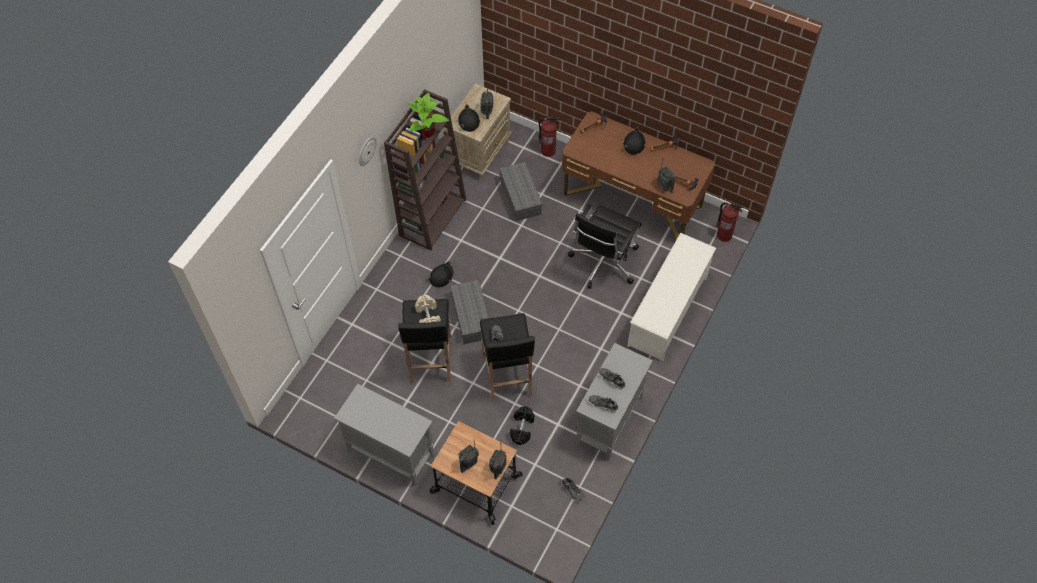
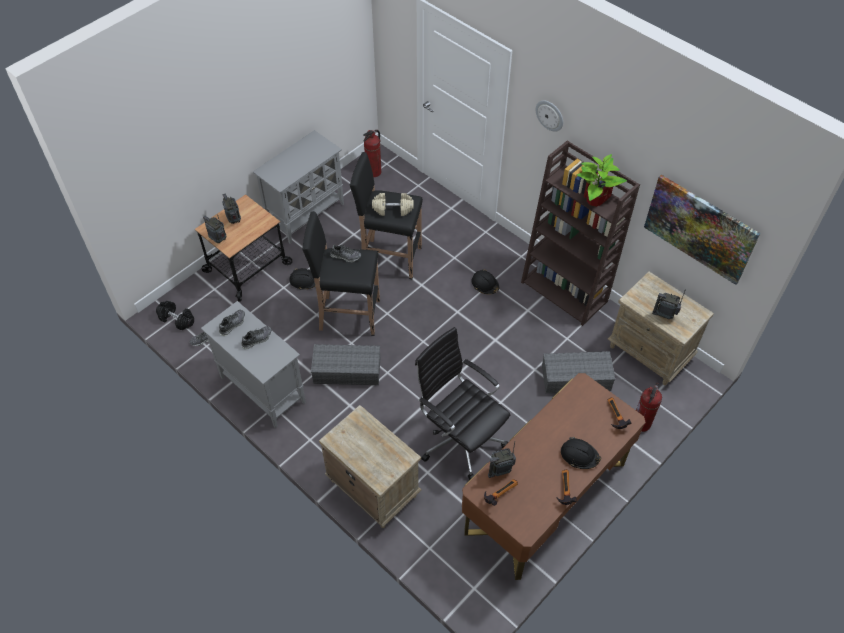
camera: 105 degrees right, 5 degrees down
(452, 56) = (700, 228): none -> picture
(468, 121) = (651, 294): black hard hat -> black hard hat (304, 281)
(470, 316) = (429, 299): grey storage box -> grey storage box (348, 370)
(522, 428) = (287, 314): black dumbbell -> black dumbbell (177, 319)
(668, 311) = (372, 488): white shoe rack -> beige nightstand
(724, 235) = (463, 593): fire extinguisher -> fire extinguisher (373, 172)

